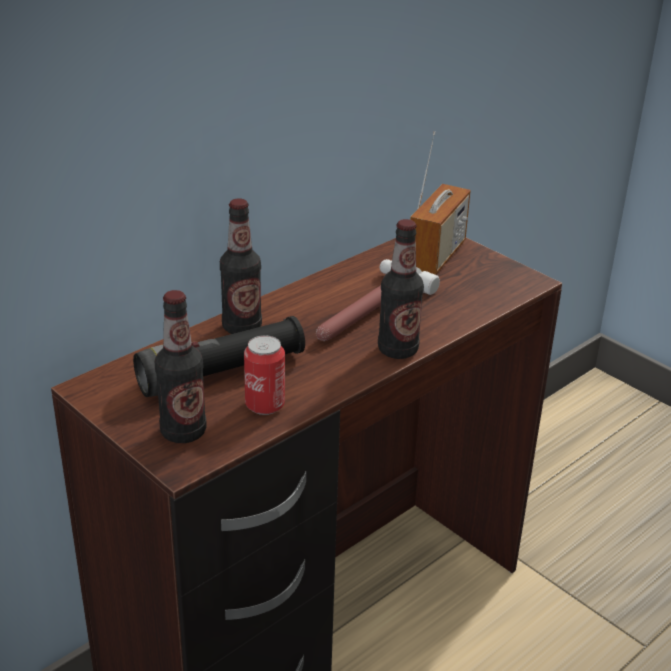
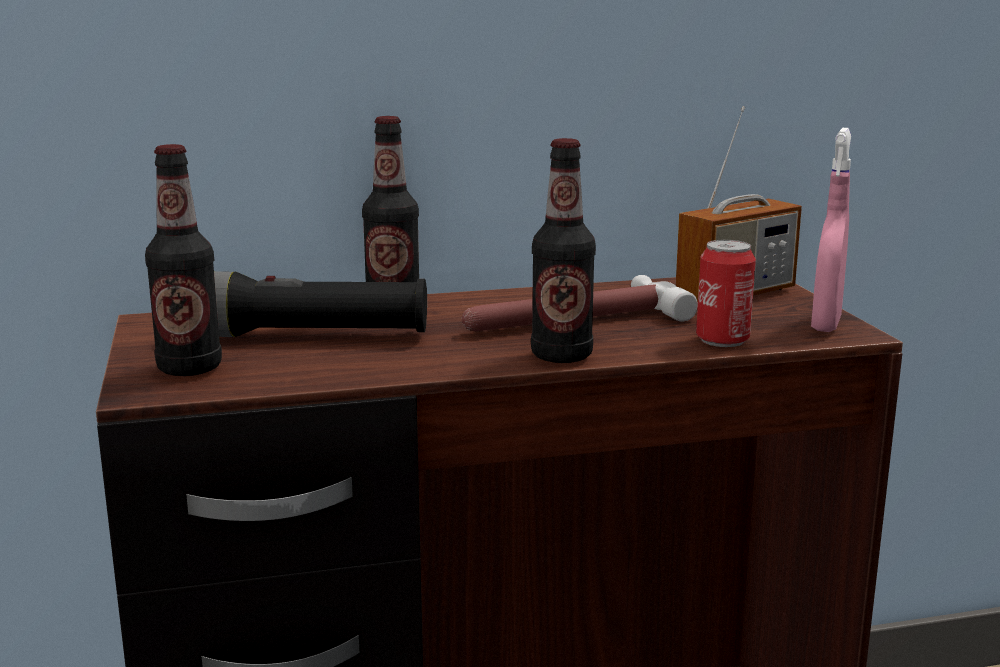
camera: 30 degrees right, 15 degrees down
(265, 405) = (317, 367): can -> can (722, 340)
(511, 276) = (826, 324): none -> pink spray bottle

